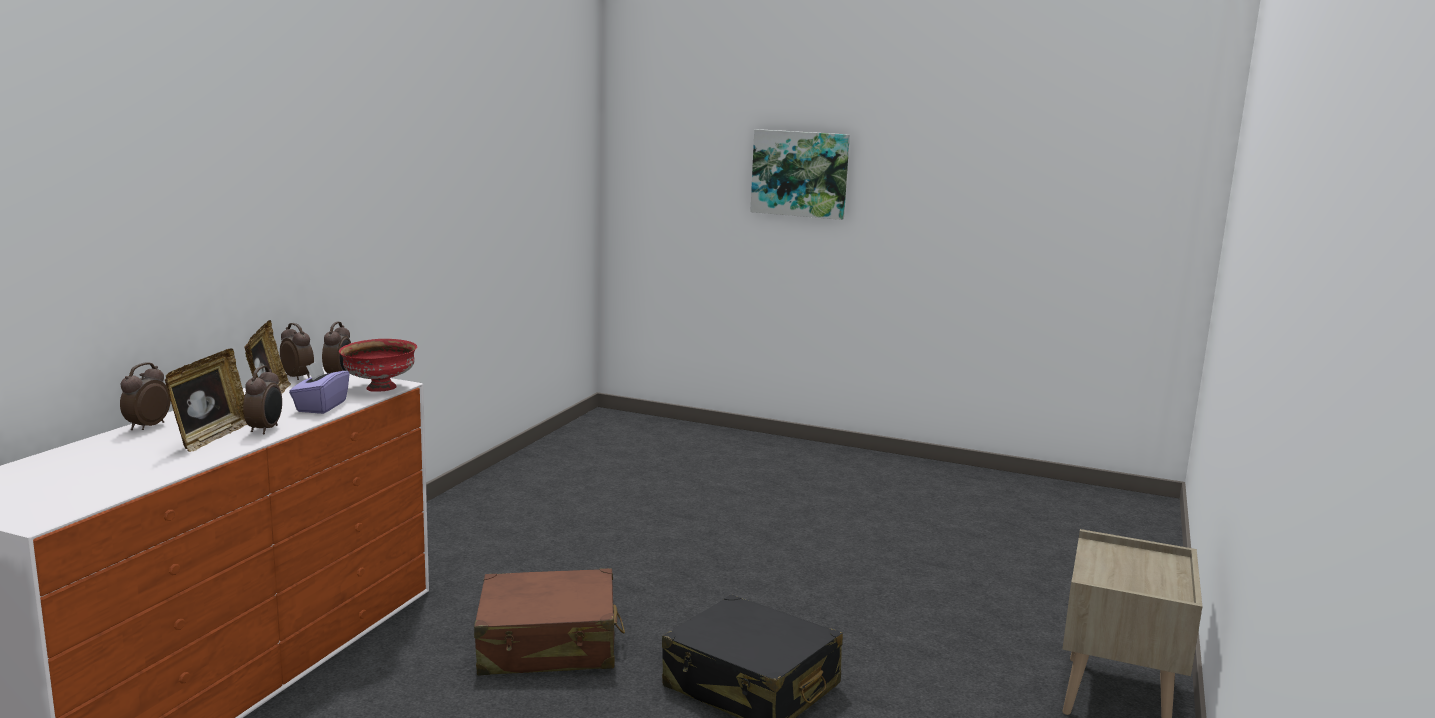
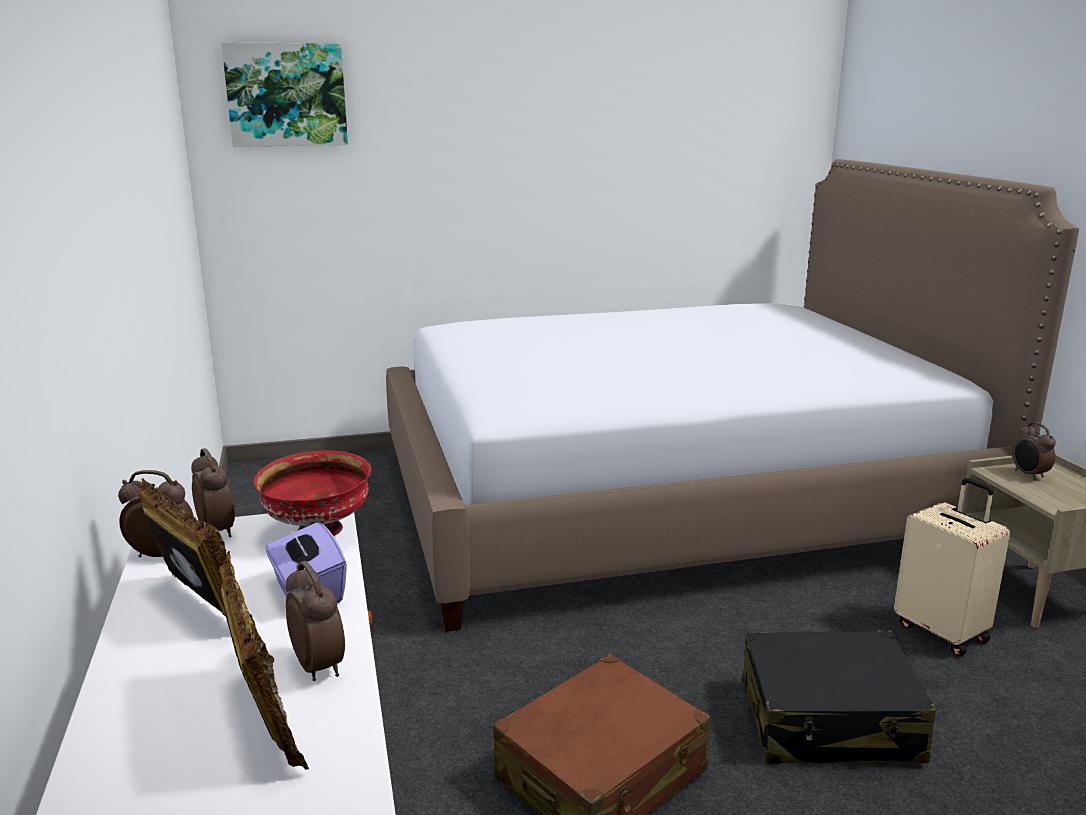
camera: 35 degrees left, 5 degrees up
(146, 427) = (104, 752): alarm clock -> alarm clock (1028, 475)
(800, 173) = (449, 159): picture -> picture (286, 95)
(890, 523) = (670, 500): none -> bed
(962, 681) = (942, 632): none -> beige suitcase

